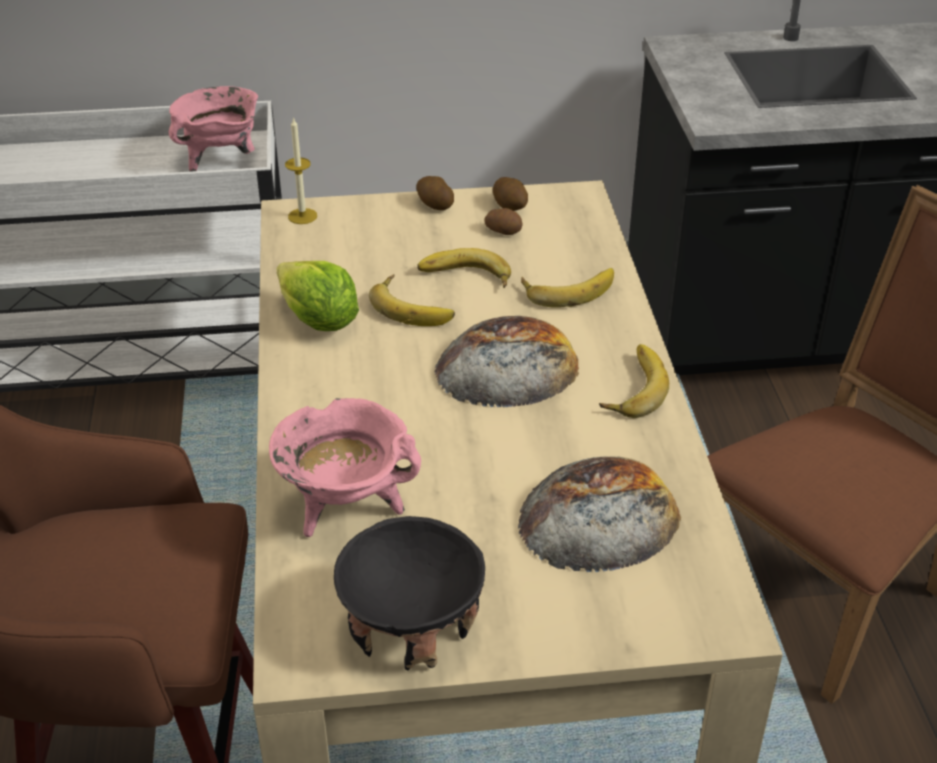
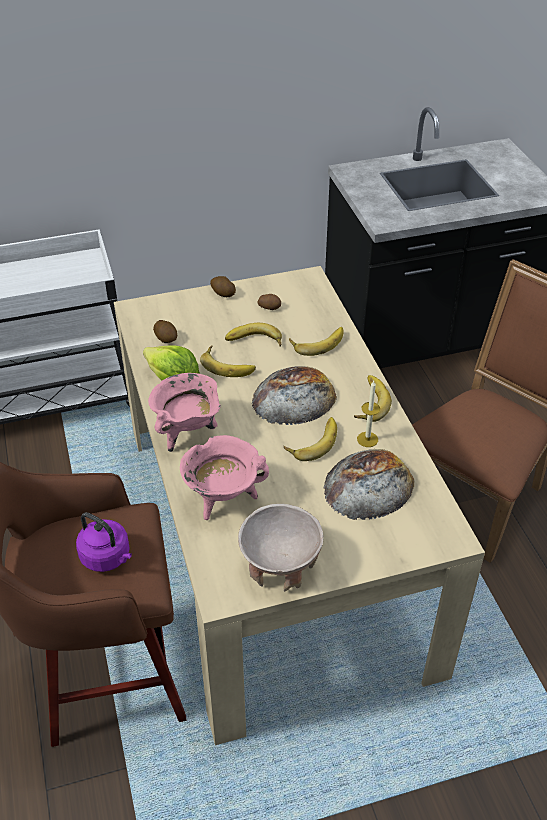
camera: 10 degrees left, 5 degrees up
(134, 577) = (107, 557): none -> purple kettle
(221, 160) = (75, 273): pink cooking pot -> pink cooking pot (188, 432)
(302, 216) = (143, 310): candle -> candle (367, 439)
(412, 627) = (280, 565): black bowl -> beige bowl
(510, 206) = (269, 289): potato -> potato (166, 338)
(520, 436) = (312, 441): none -> banana

